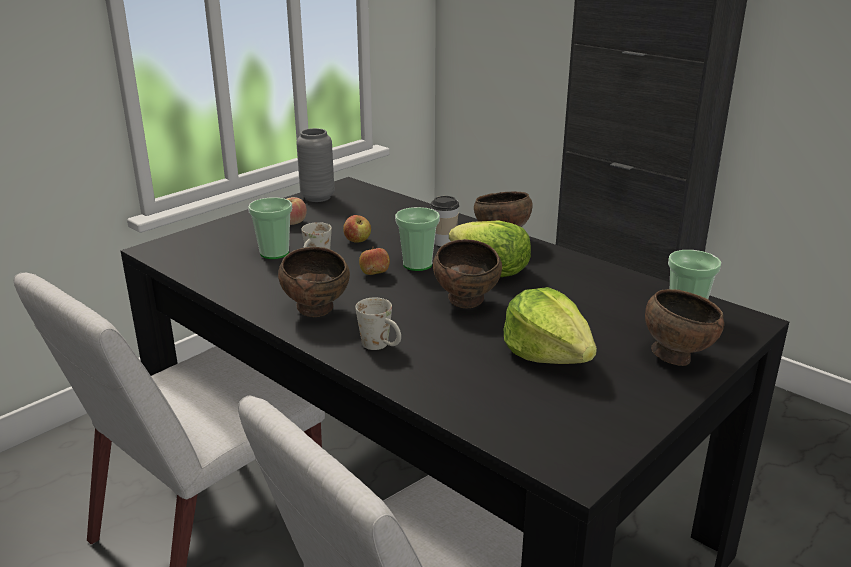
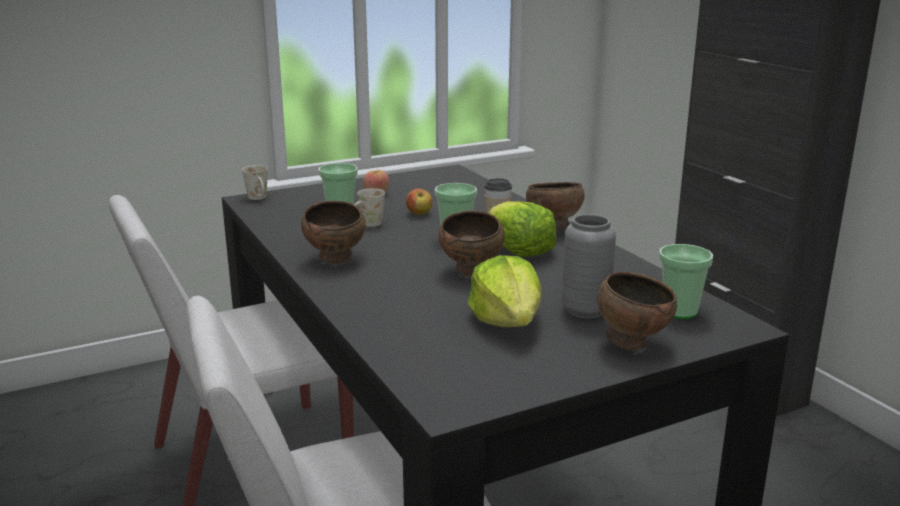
camera: 20 degrees right, 5 degrees down
(317, 197) = (415, 177): grey vase -> grey vase (585, 311)
(374, 274) = (410, 240): apple -> none
(381, 346) = (365, 292): white mug -> white mug (259, 199)

